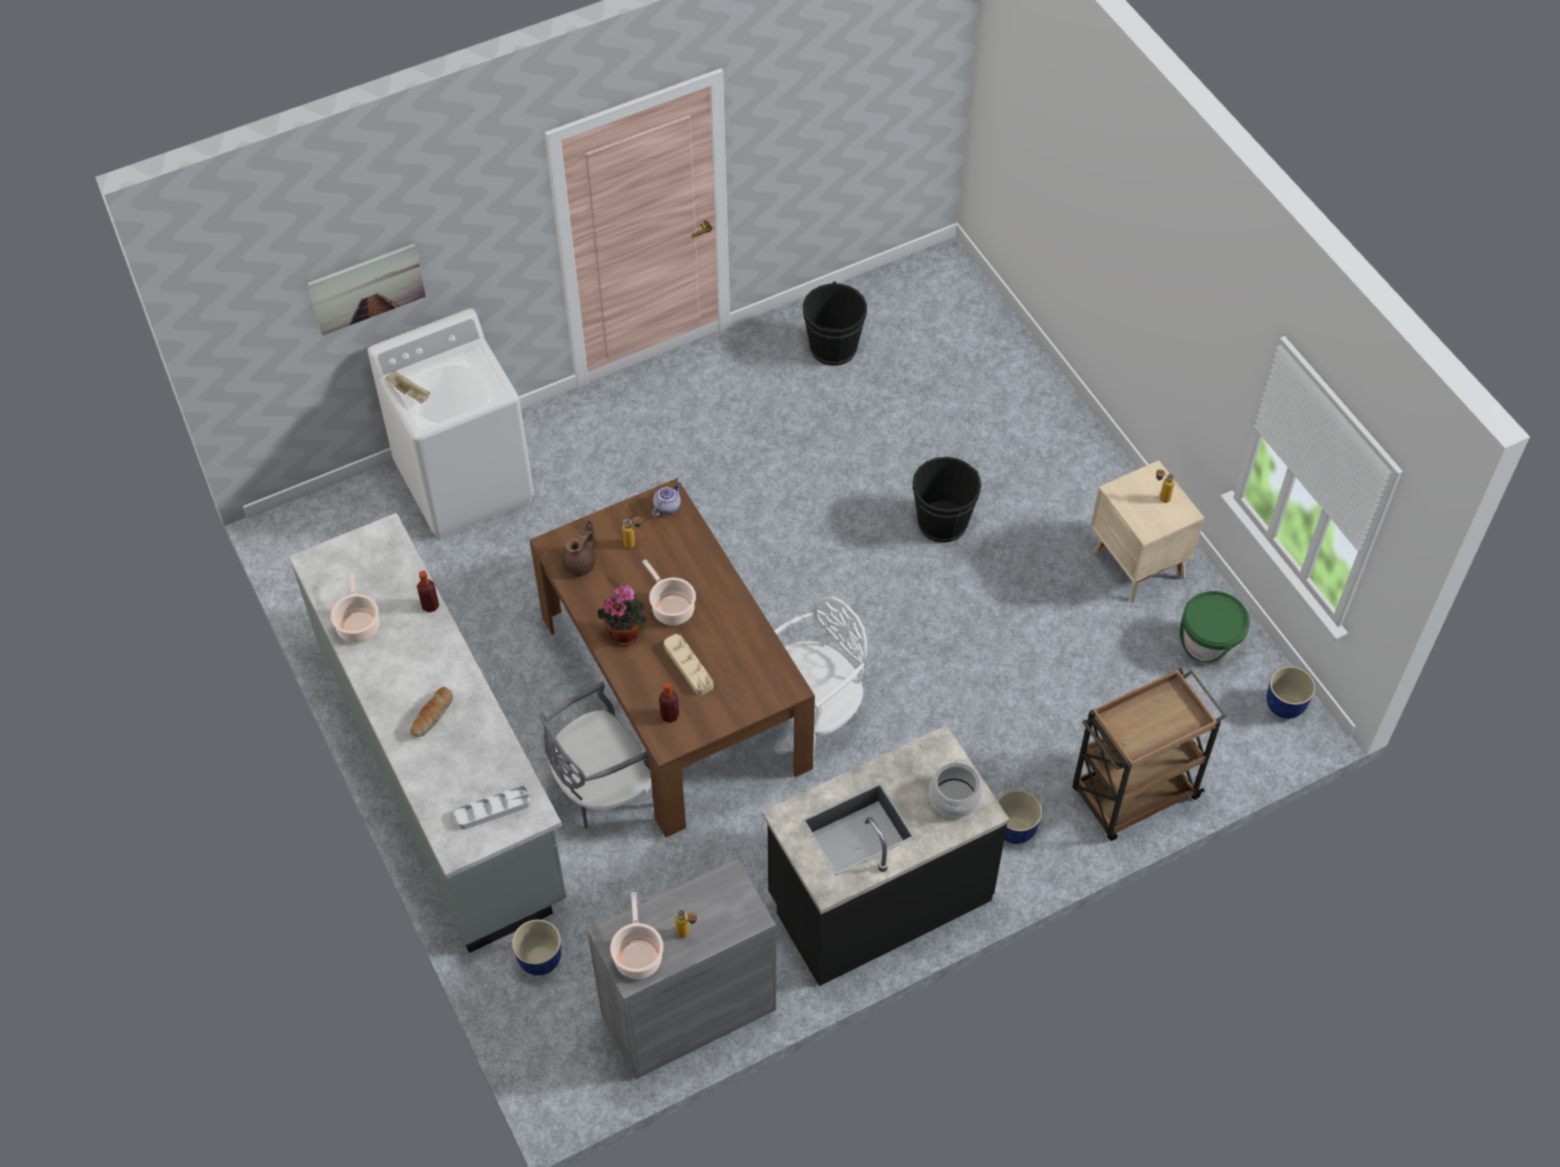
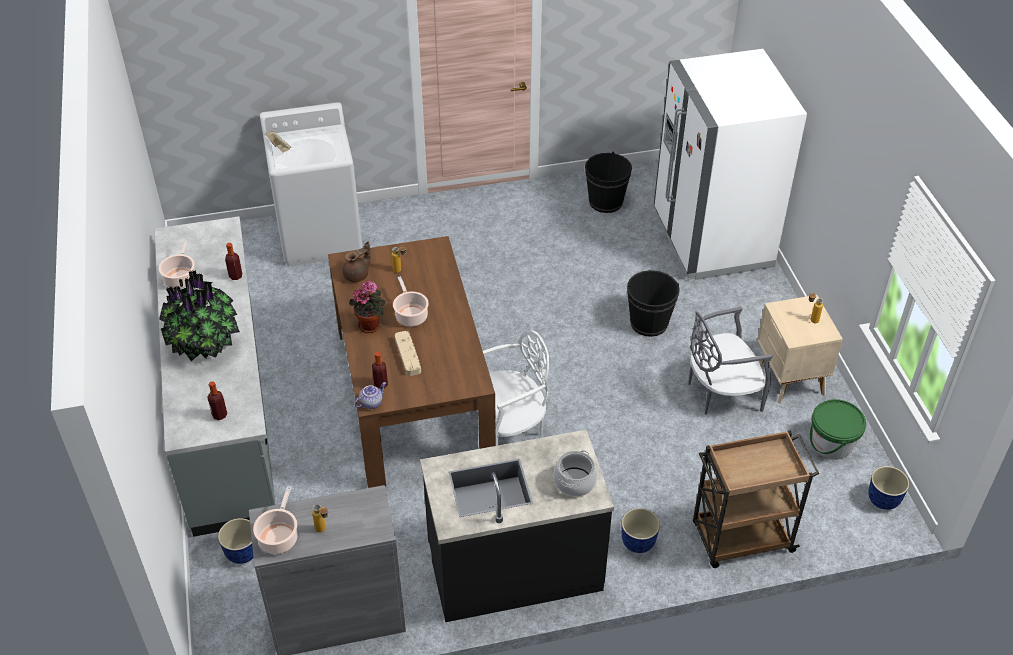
camera: 15 degrees right, 10 degrees down
(367, 288) = (263, 65): picture -> none
(433, 716) = (205, 345): bread -> potted plant
(493, 809) = (219, 415): grey tray -> bottle
(602, 789) = (335, 447): grey chair -> grey chair (721, 392)
(667, 506) = (433, 252): teapot -> teapot (371, 402)
(988, 379) = (712, 239): none -> white fridge

